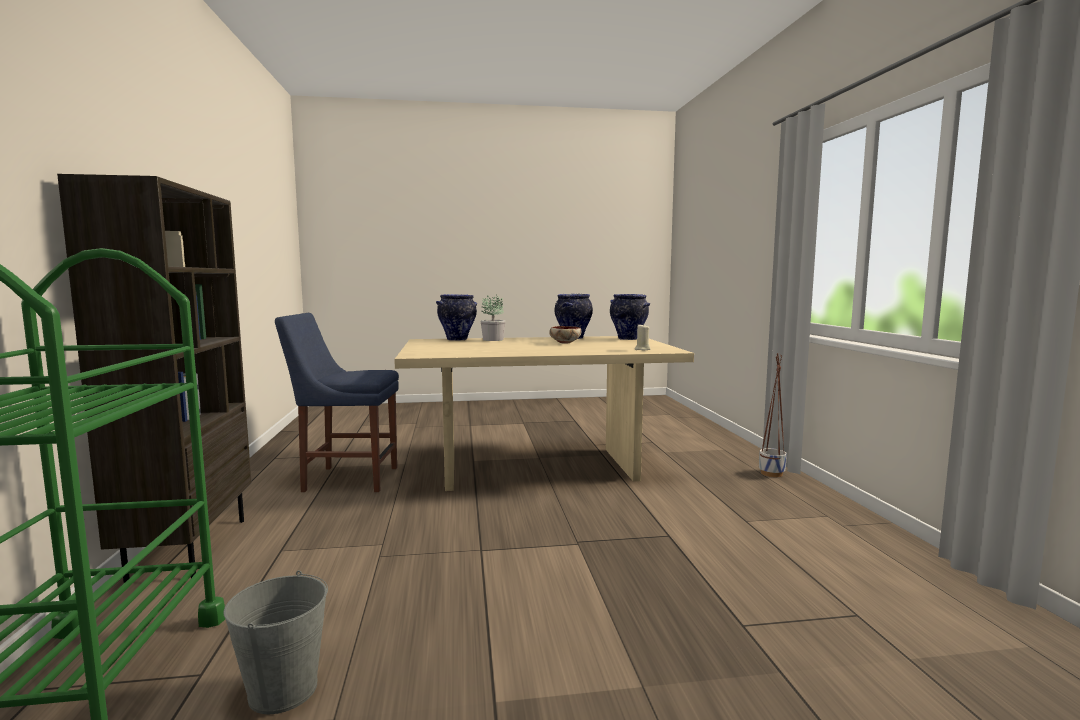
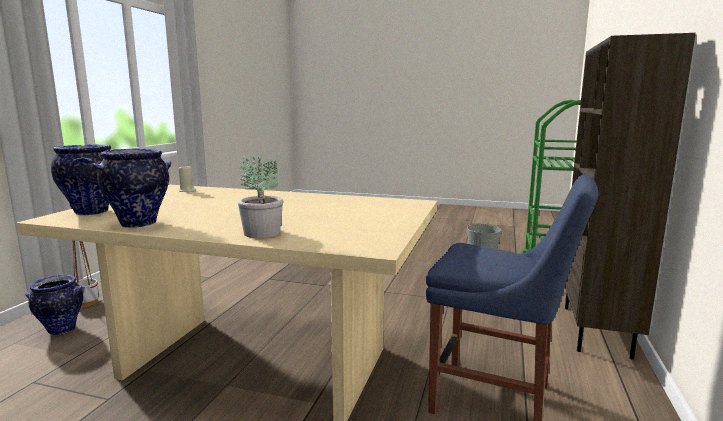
camera: 155 degrees left, 5 degrees up
(457, 339) = (314, 241): vase -> vase (61, 330)
(564, 342) = (201, 211): bowl -> none

